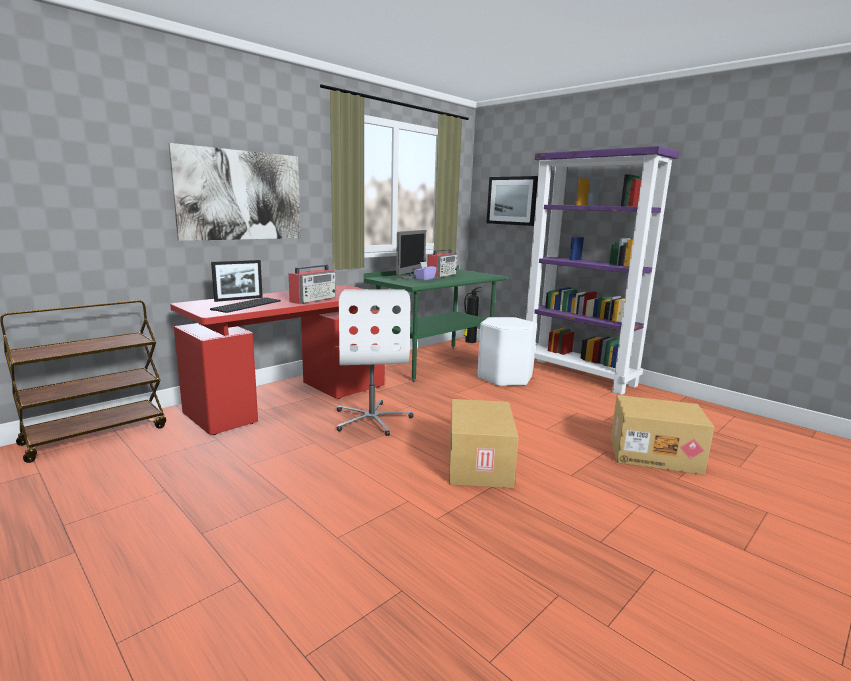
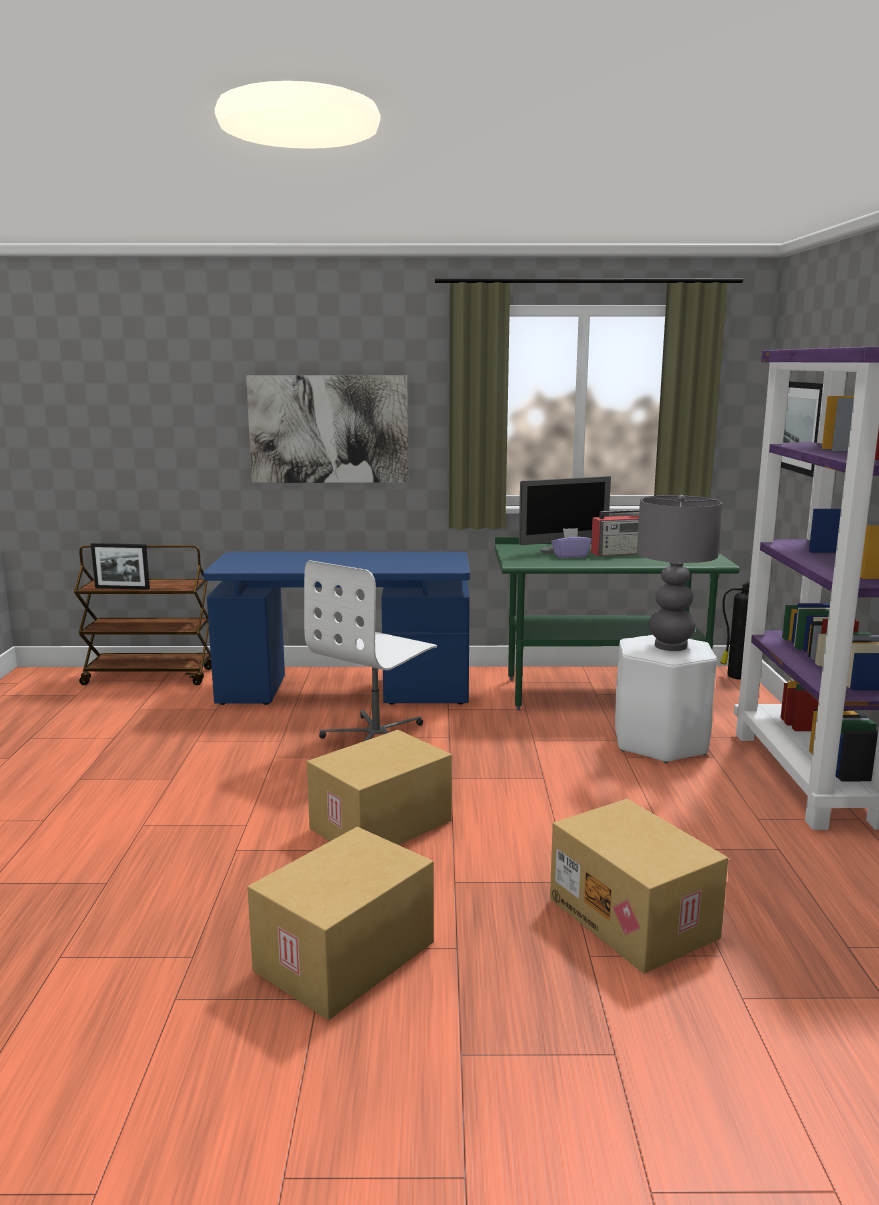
camera: 45 degrees right, 0 degrees up
(239, 299) = (292, 555): picture frame -> picture frame (122, 588)
(246, 305) = (277, 564): keyboard -> none
(292, 399) = (345, 691): red desk -> blue desk
(314, 300) = (358, 567): radio -> none
(510, 321) = (670, 646): none -> grey table lamp
(618, 540) = (346, 958): none -> cardboard box

